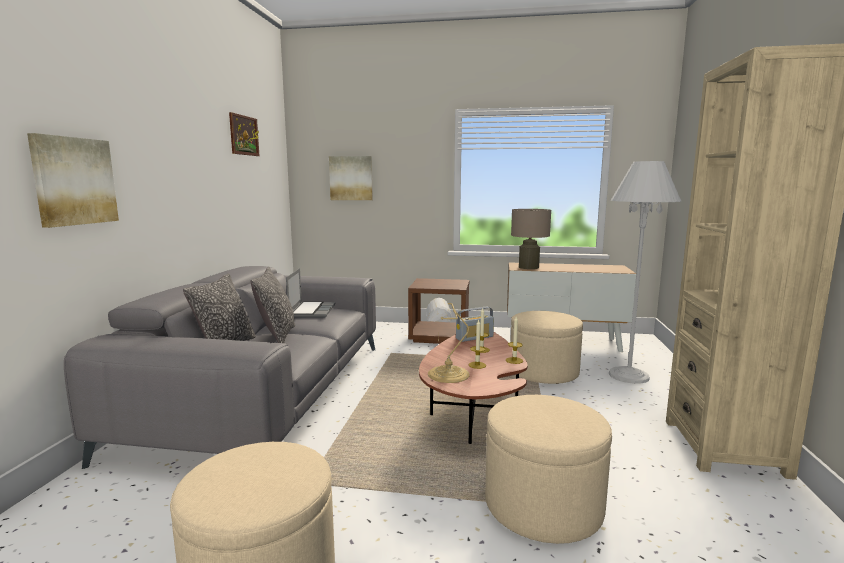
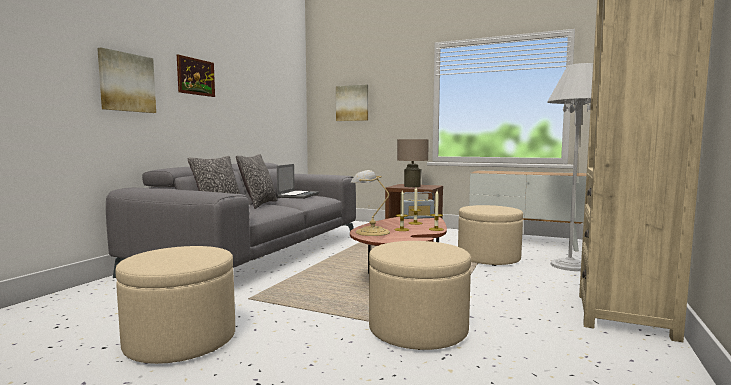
camera: 15 degrees right, 5 degrees down
(244, 135) = (266, 67): picture -> picture (196, 77)
(528, 267) = (490, 172): beige table lamp -> beige table lamp (412, 186)

